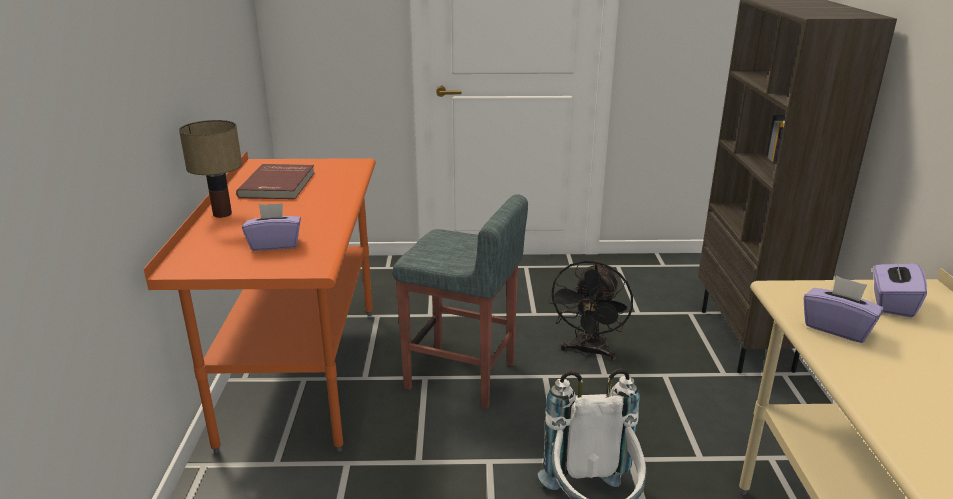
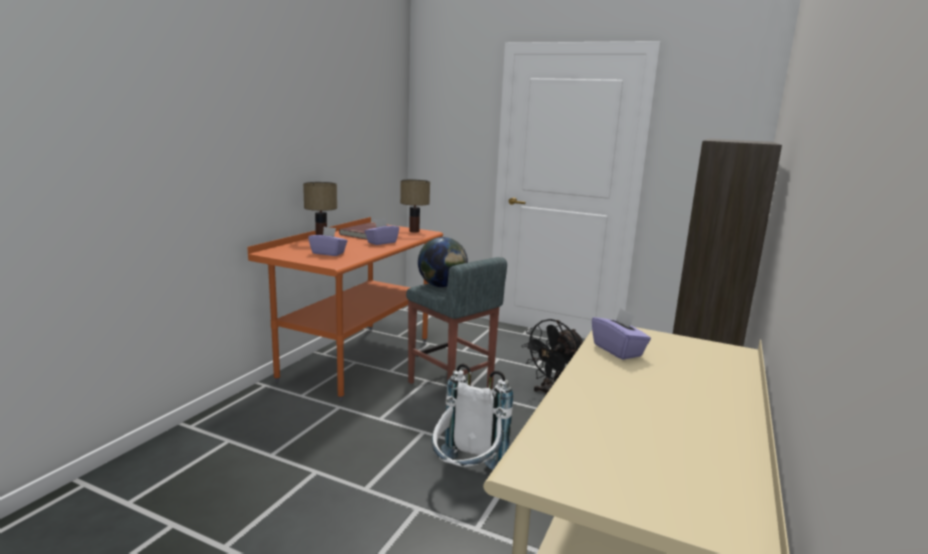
camera: 25 degrees right, 10 degrees down
(336, 165) = (414, 231): none -> table lamp
(438, 250) = (442, 286): none -> globe
(891, 303) = (688, 350): purple tissue box -> purple tissue box (381, 242)

